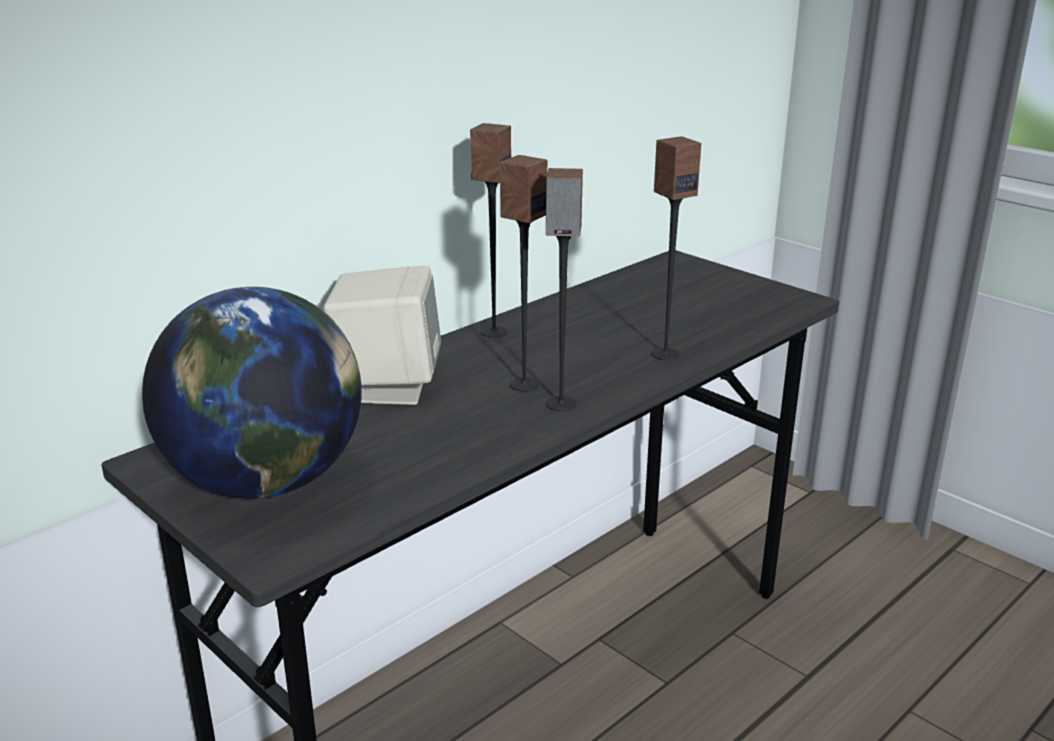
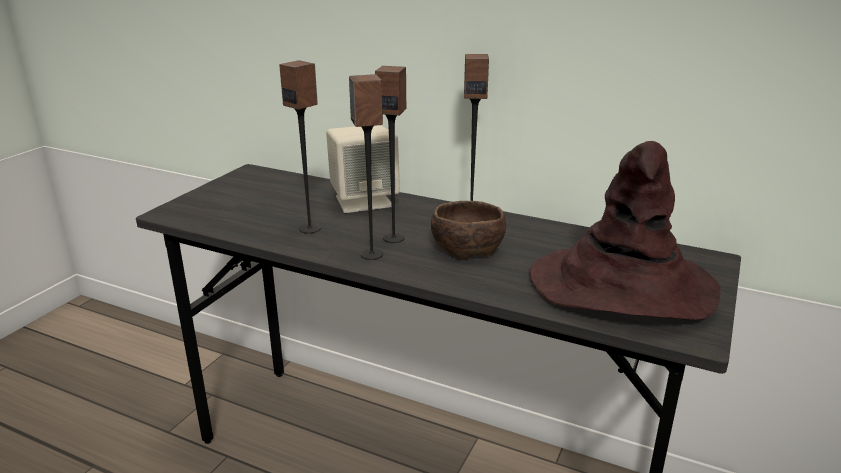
camera: 70 degrees right, 0 degrees up
(267, 481) = (238, 197): globe -> none
(579, 350) = (466, 247): none -> brown bowl
(665, 354) = (489, 280): speaker -> speaker (310, 228)
(707, 303) = (622, 287): none -> brown hat

